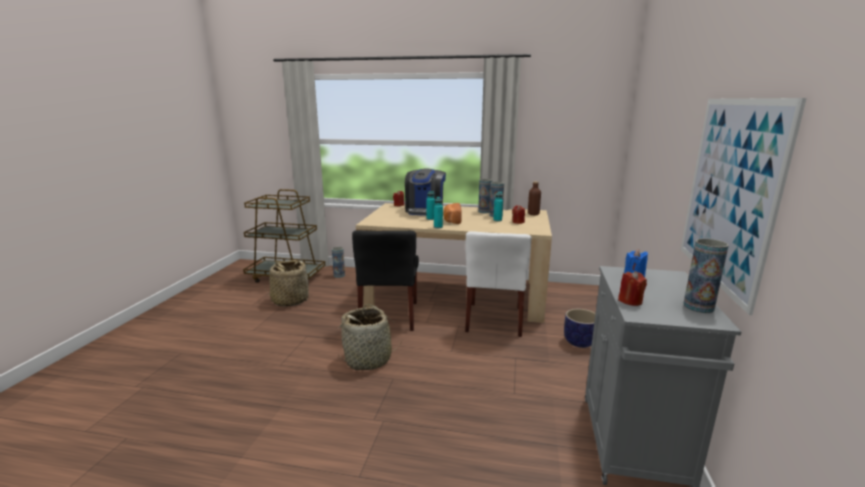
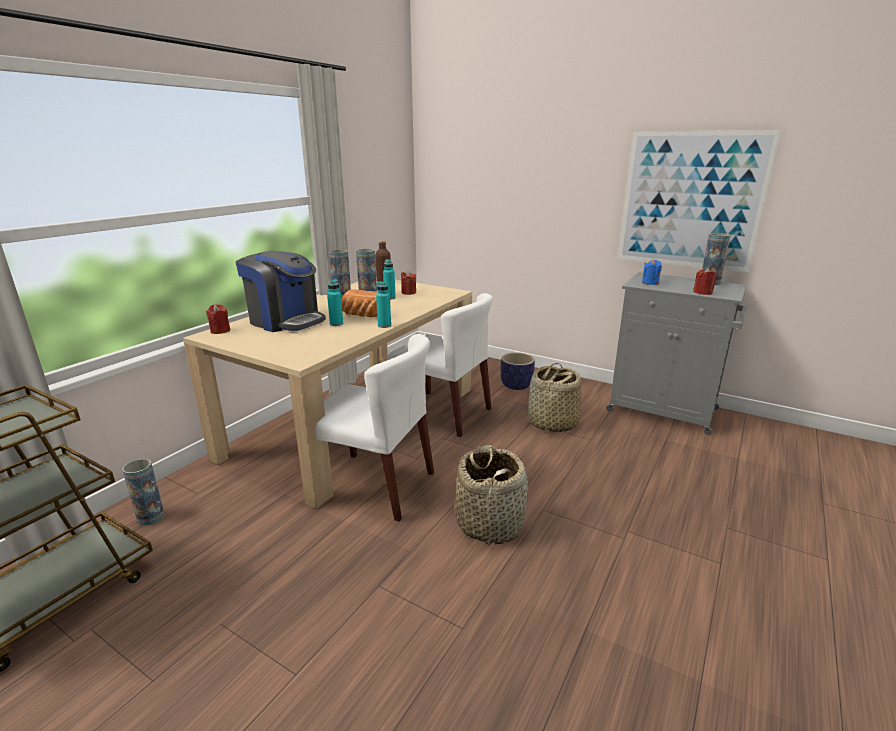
camera: 70 degrees left, 5 degrees up
(290, 300) = (198, 602): basket -> basket (552, 423)
(389, 316) = (375, 485): black chair -> white chair

